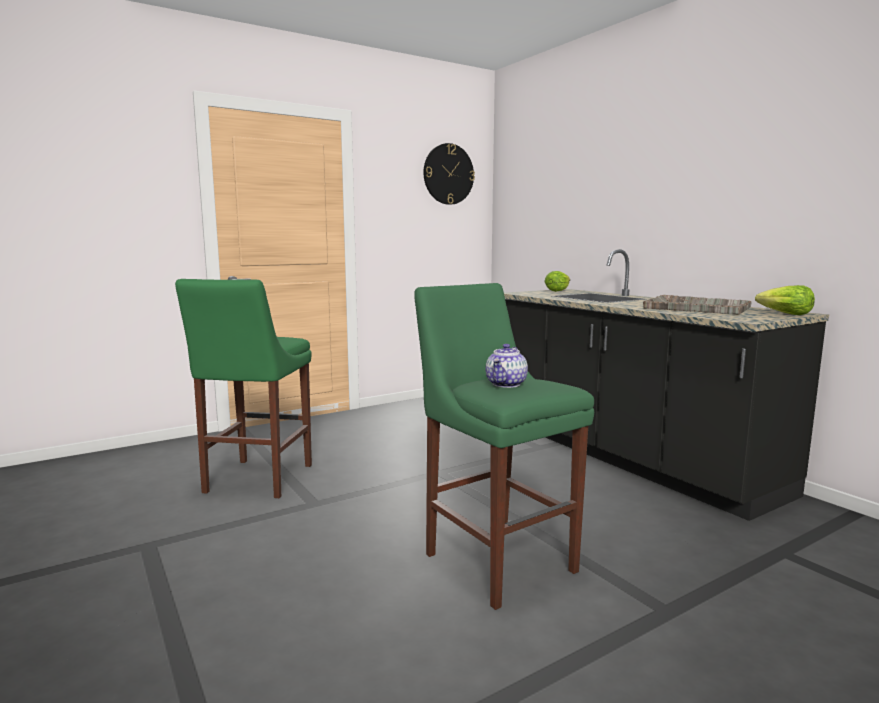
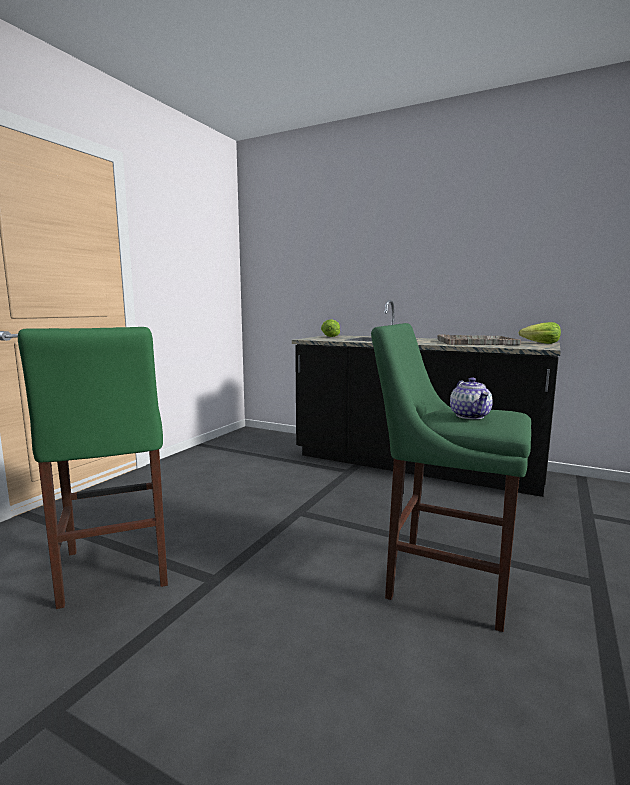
camera: 30 degrees left, 0 degrees up
(448, 174) = (207, 231): wall clock -> none

